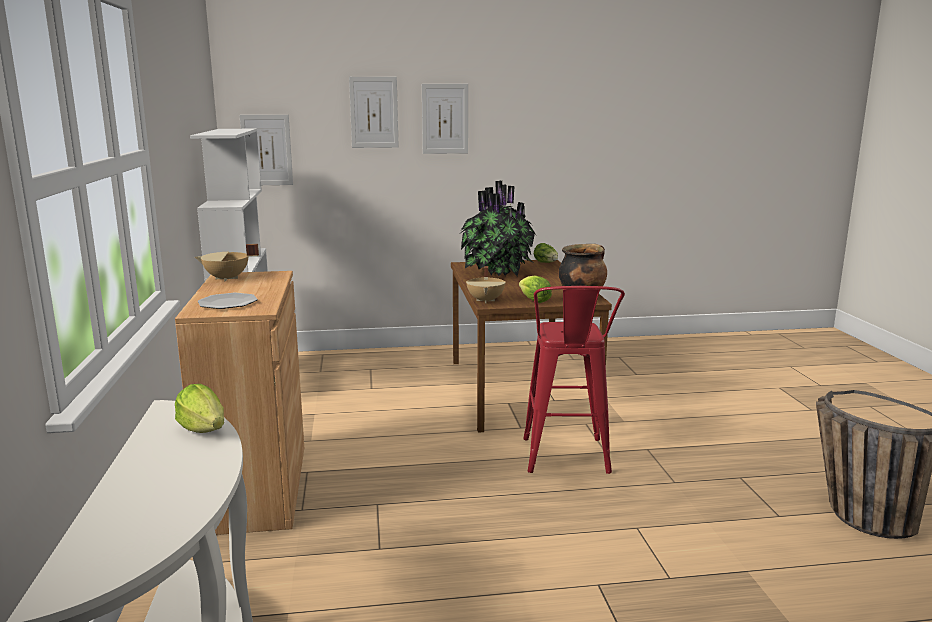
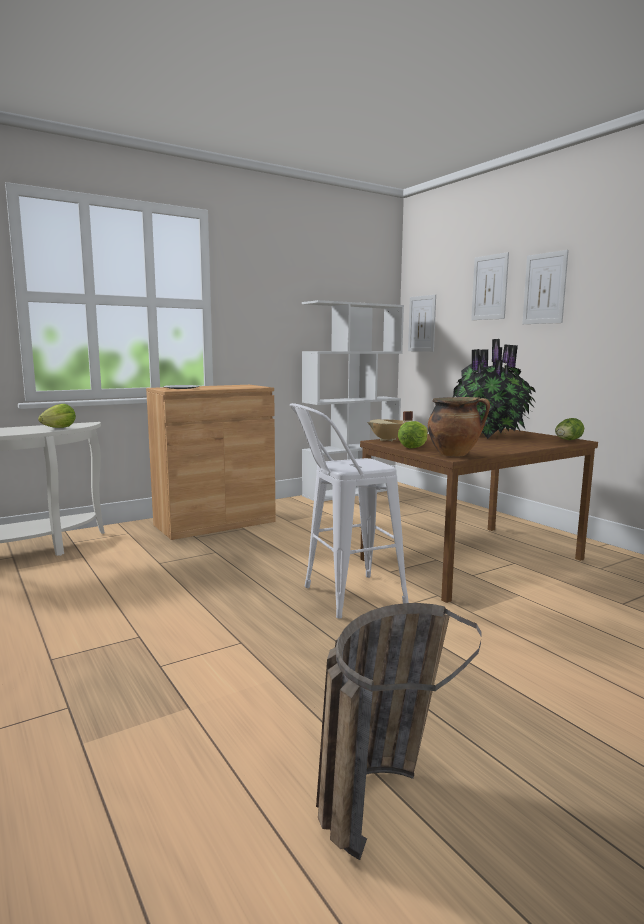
camera: 65 degrees right, 5 degrees down
(227, 279) = (237, 385): beige cooking pot -> none
(566, 461) = (343, 597): red stool -> white stool

